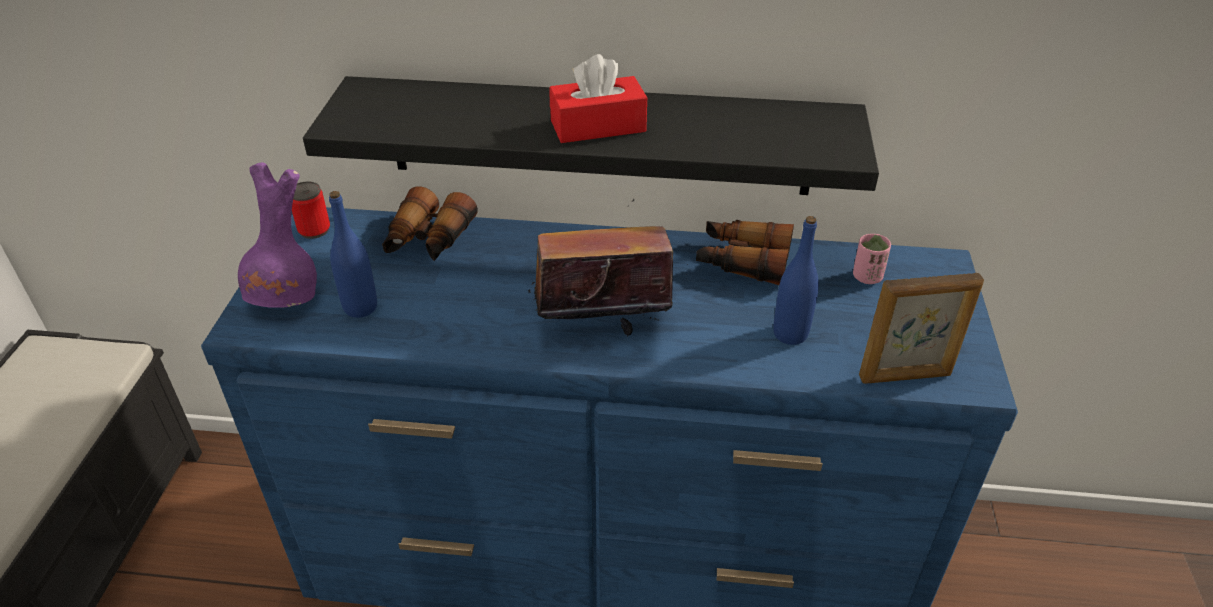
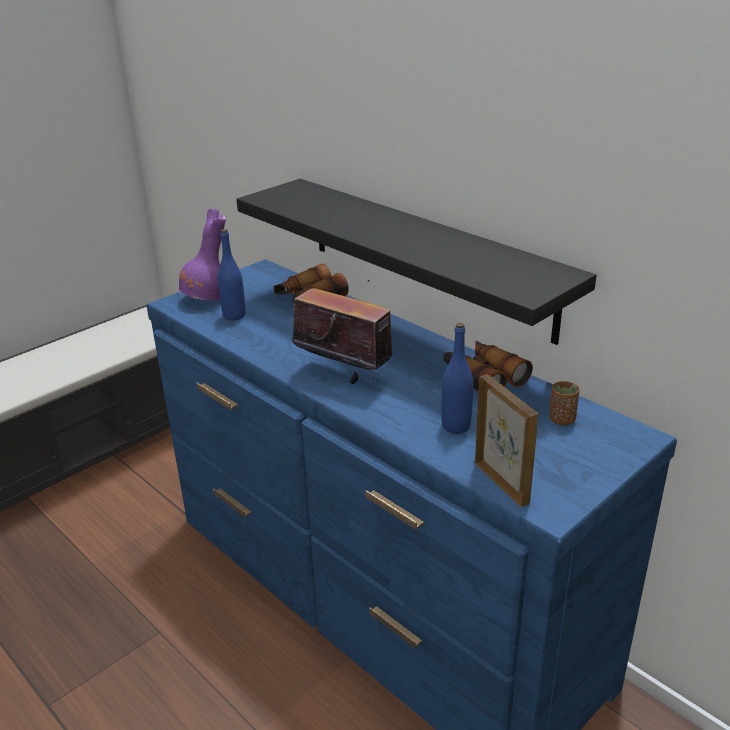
camera: 40 degrees right, 10 degrees down
(314, 230) = (260, 273): can -> none
(598, 126) = (393, 235): red tissue box -> none
(867, 277) = (562, 419): pink cup -> brown cup
(905, 376) = (502, 482): picture frame -> picture frame turned 150 degrees counterclockwise

